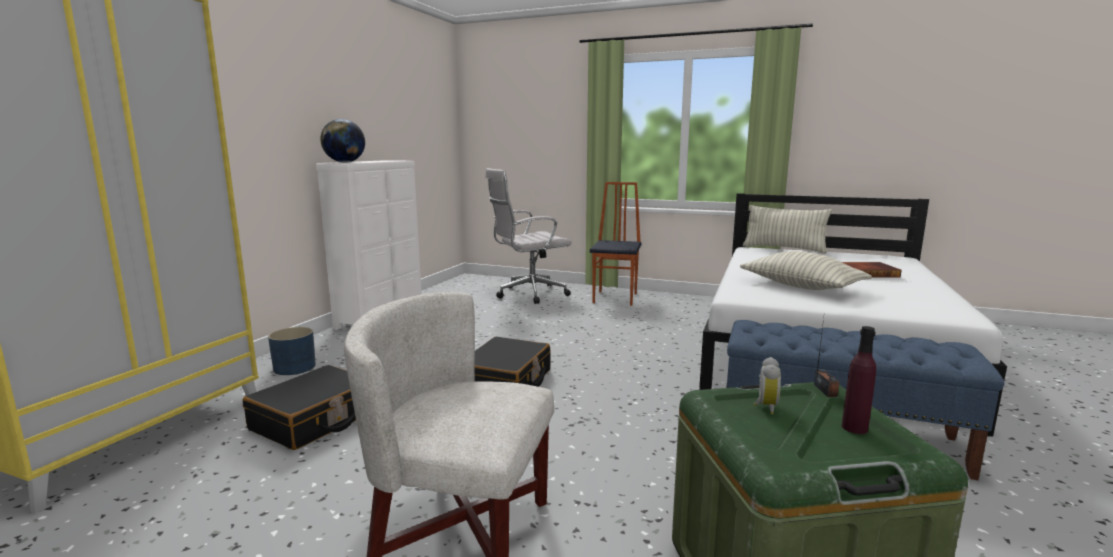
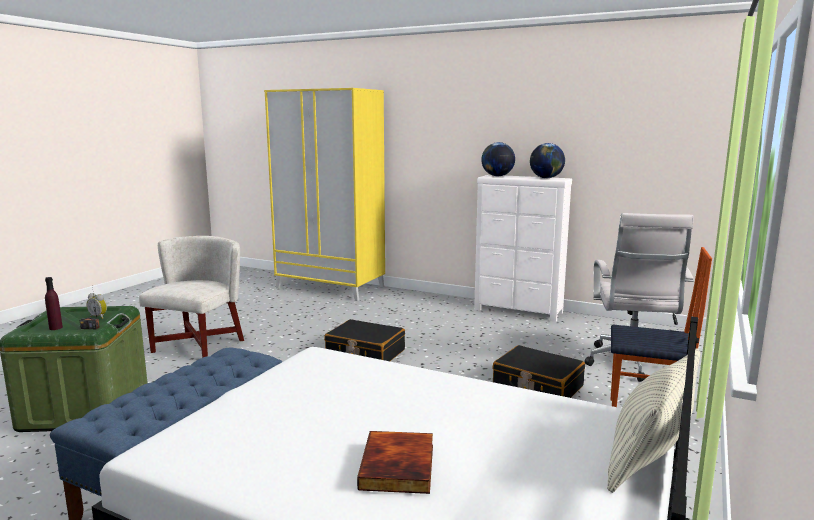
camera: 95 degrees right, 0 degrees up
(295, 367) = (407, 301): blue planter -> none
(315, 420) = (329, 313): black suitcase -> black suitcase (537, 387)
(381, 160) = (546, 178): none -> globe
(528, 294) = (631, 364): white office chair -> white office chair turned 150 degrees counterclockwise
(801, 286) = (341, 394): pillow -> none

